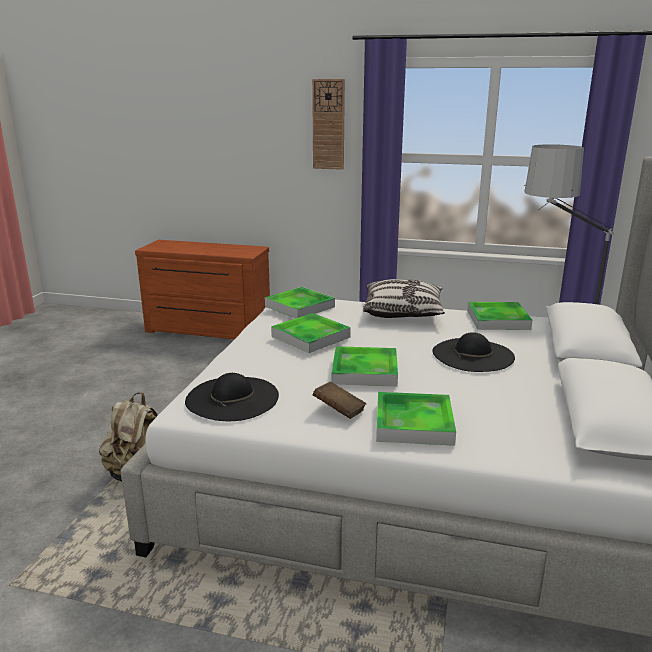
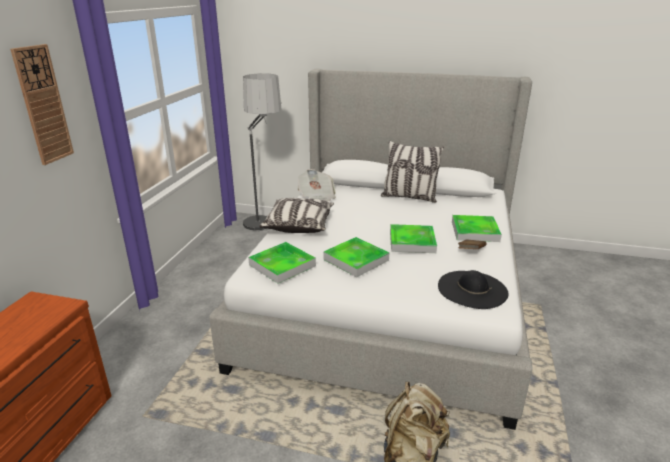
camera: 90 degrees left, 5 degrees up
(472, 355) = (379, 209): black hat -> none
(498, 320) = (316, 197): tray -> newspaper
(542, 381) = (409, 197): none -> pillow

